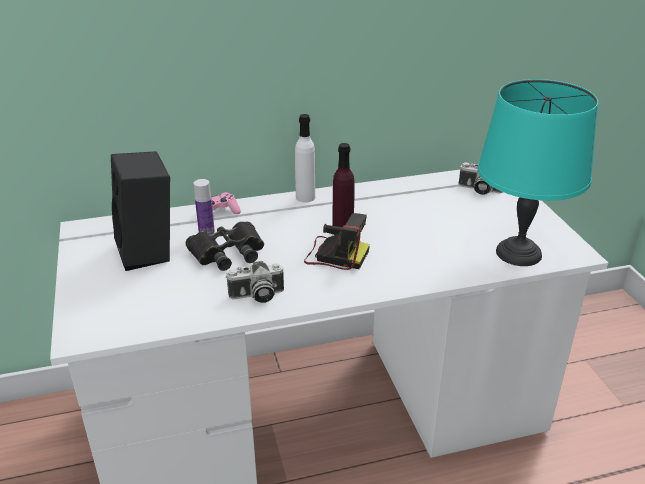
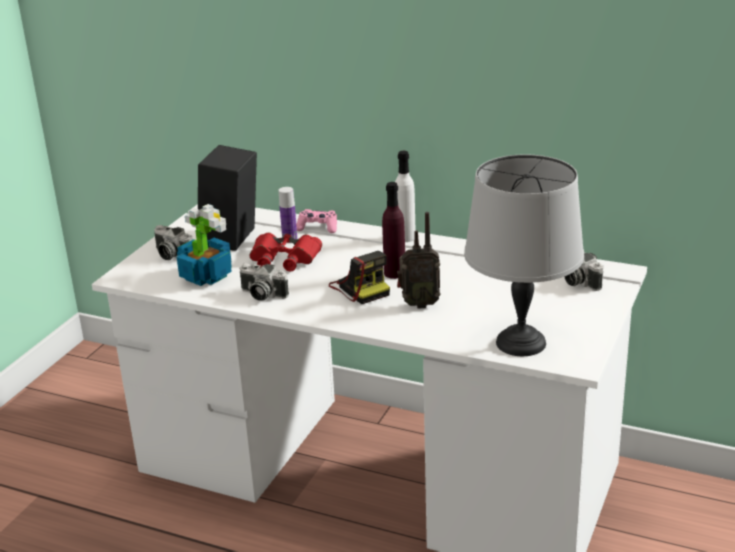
camera: 40 degrees right, 5 degrees down
(105, 290) = (171, 255): none -> camera
(172, 297) = (206, 275): none -> potted plant
(228, 252) = (284, 259): black binoculars -> red binoculars
(400, 251) = (418, 304): none -> radio
(519, 254) = (520, 343): turquoise table lamp -> grey table lamp

